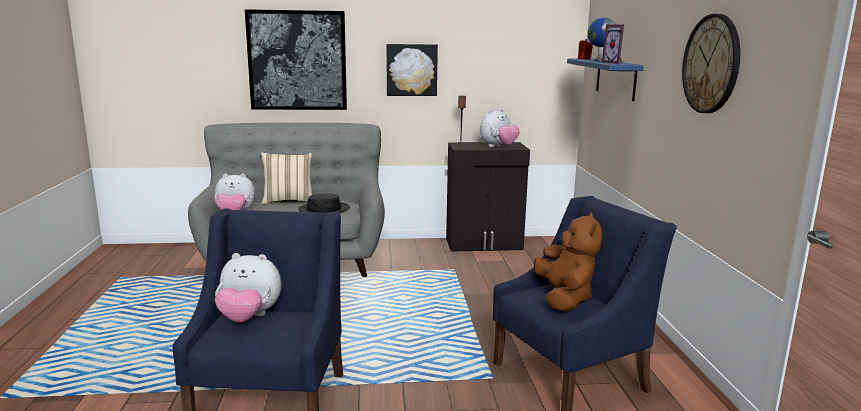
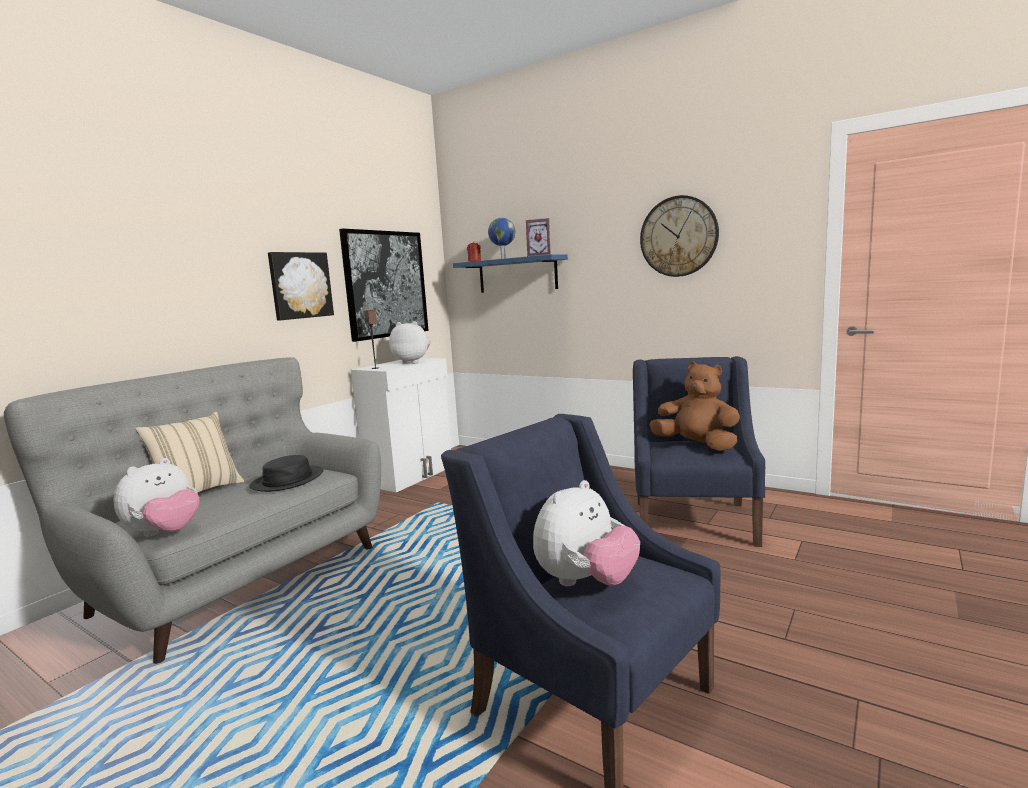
camera: 50 degrees left, 5 degrees down
(297, 60) = (145, 279): picture -> picture (385, 284)
(484, 244) = (411, 475): black cabinet -> white cabinet
(498, 147) = (412, 362): plush toy -> plush toy turned 75 degrees counterclockwise

